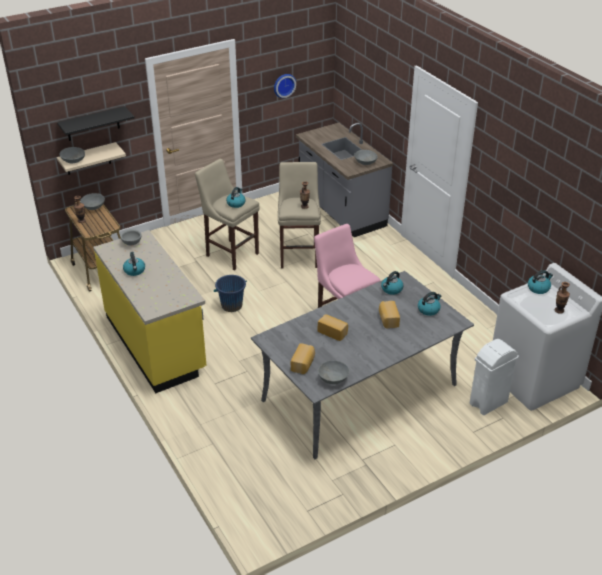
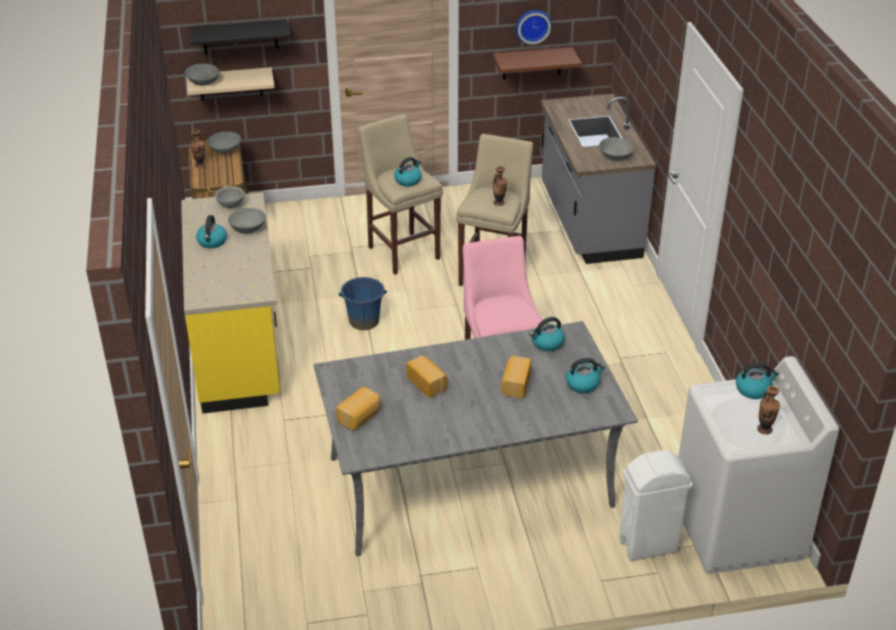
camera: 20 degrees right, 0 degrees up
(284, 110) = (532, 63): none -> brown shelf
(333, 379) = (388, 447): grey bowl -> grey bowl (248, 229)

